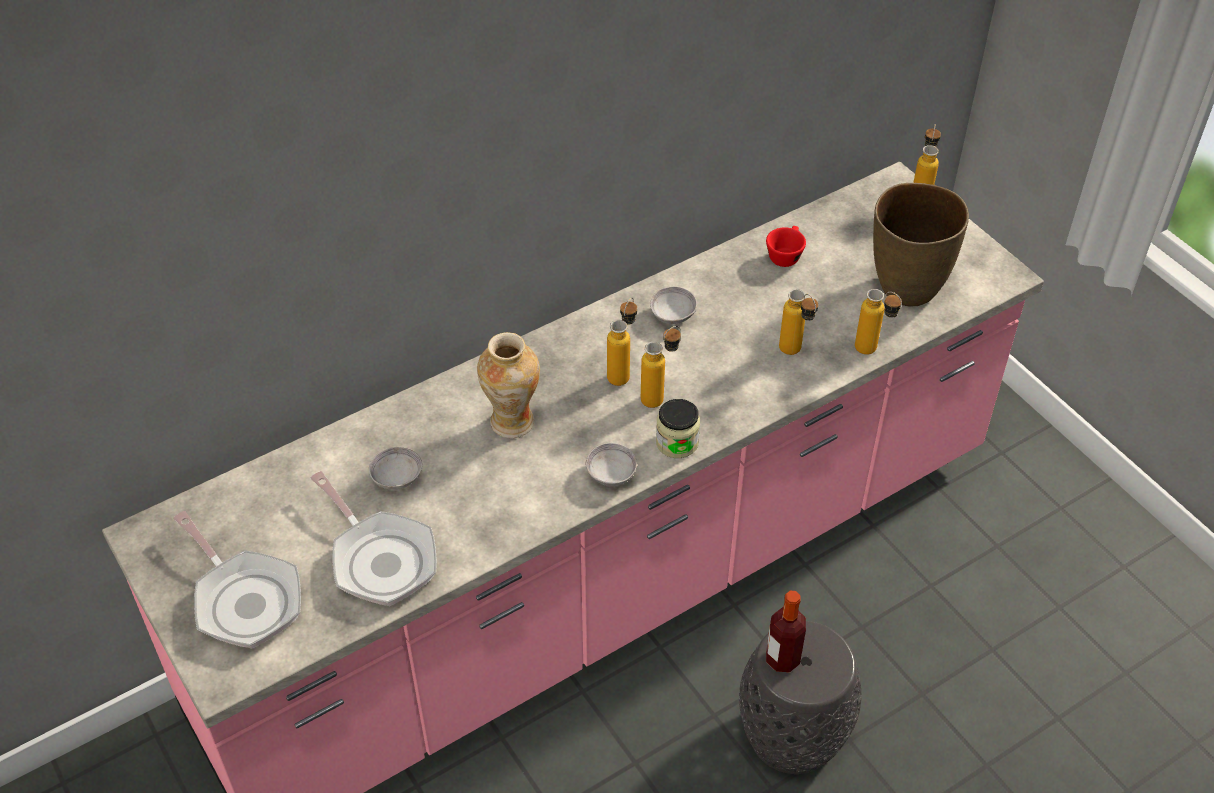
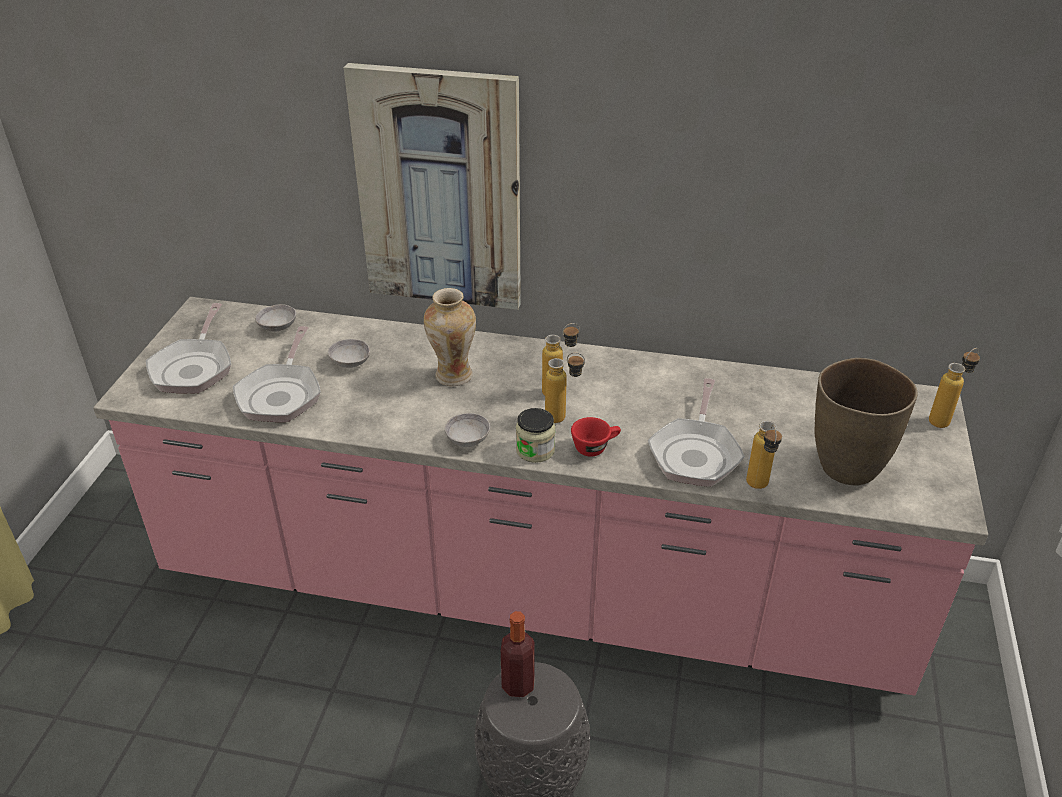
camera: 45 degrees right, 10 degrees down
(407, 236) = (439, 190): none -> picture
(673, 315) = (640, 381): grey bowl -> grey bowl (278, 327)
(785, 255) = (775, 393): red cup -> red cup (595, 447)
(795, 354) = (695, 453): bottle -> frying pan

